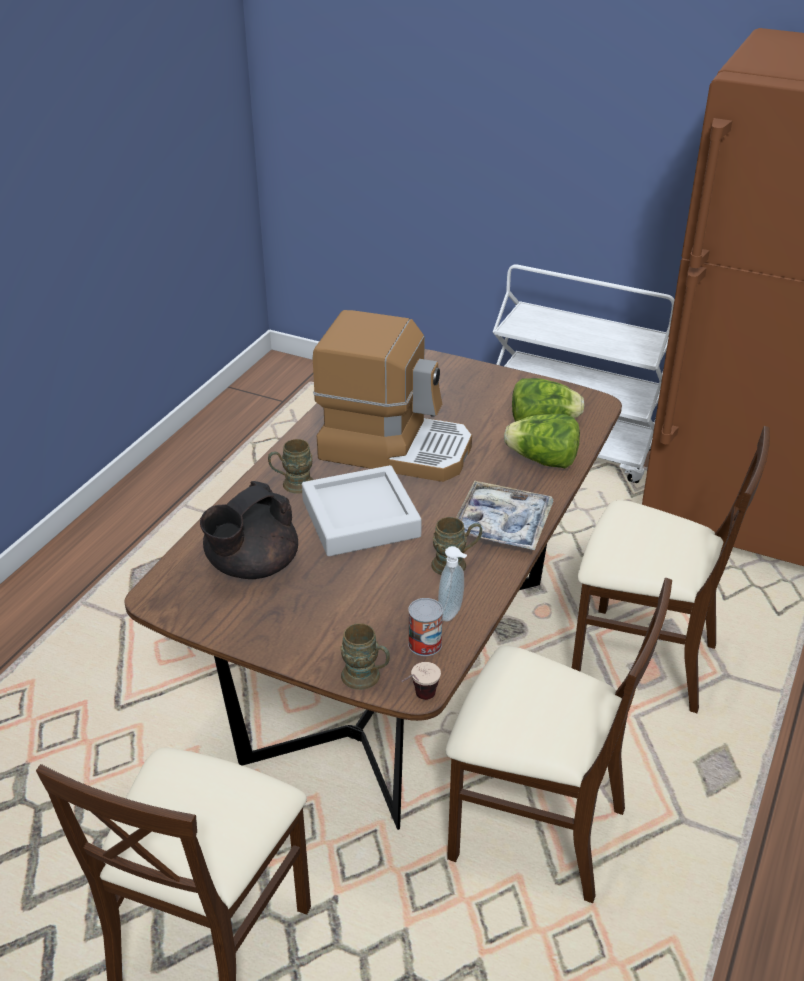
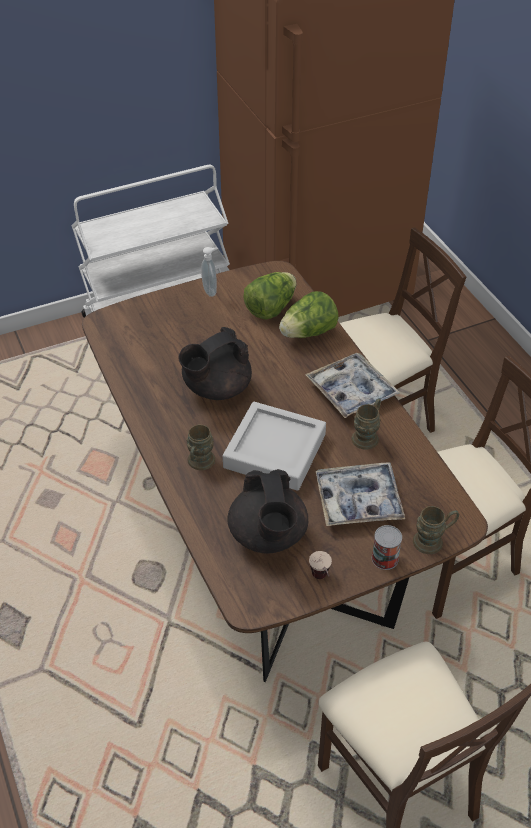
camera: 50 degrees left, 10 degrees up
(361, 601) = (358, 500): none -> tray
(395, 447) = (216, 388): coffee machine -> black teapot
(418, 700) = (473, 528): cup -> cup (321, 580)
(425, 644) = (427, 495): can -> can (385, 558)
(452, 613) = (411, 465): soap dispenser -> soap dispenser (211, 291)

